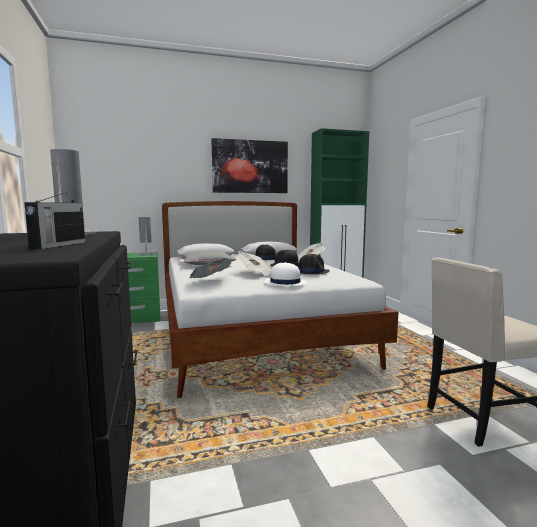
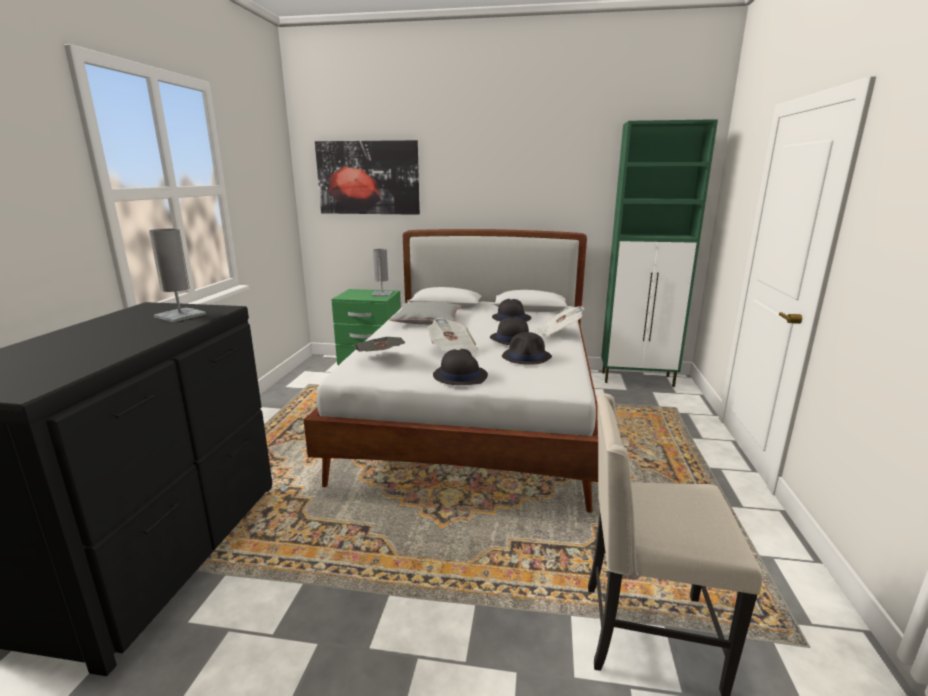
camera: 25 degrees right, 10 degrees up
(58, 245) = (99, 353): radio -> none
(250, 166) = (523, 180): picture -> picture (368, 178)
(285, 283) = (459, 376): white hat -> black hat

